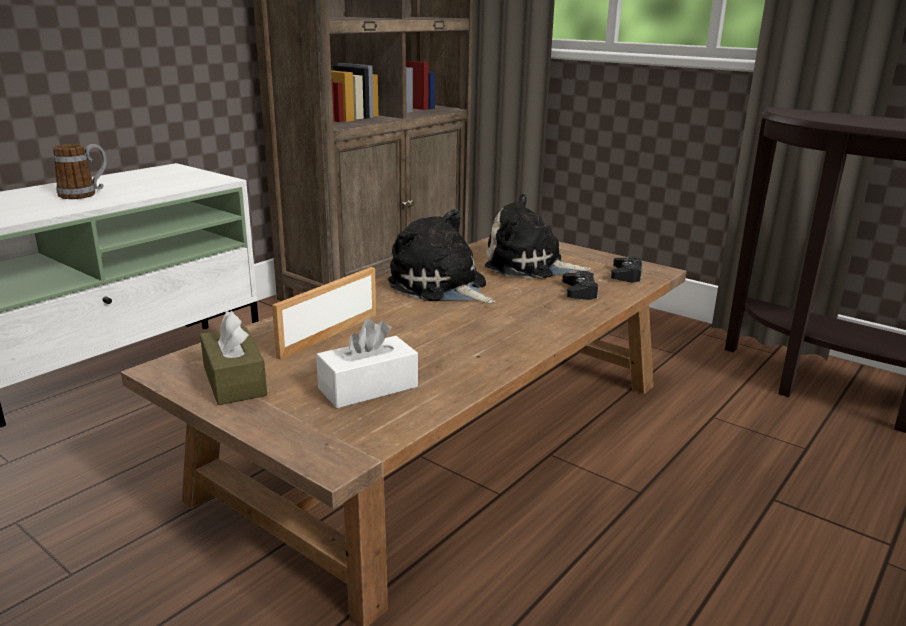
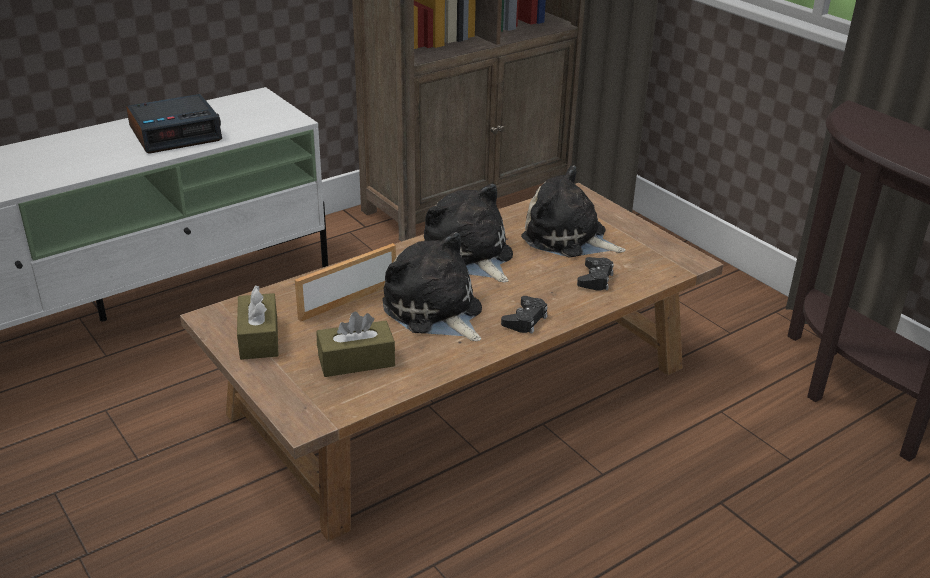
camera: 15 degrees right, 10 degrees up
(85, 194) = (176, 133): mug -> alarm clock
(368, 387) = (356, 361): white tissue box -> brown tissue box
(433, 334) = (435, 311): none -> plush toy
(626, 275) = (656, 263): black game controller -> black game controller (525, 320)

